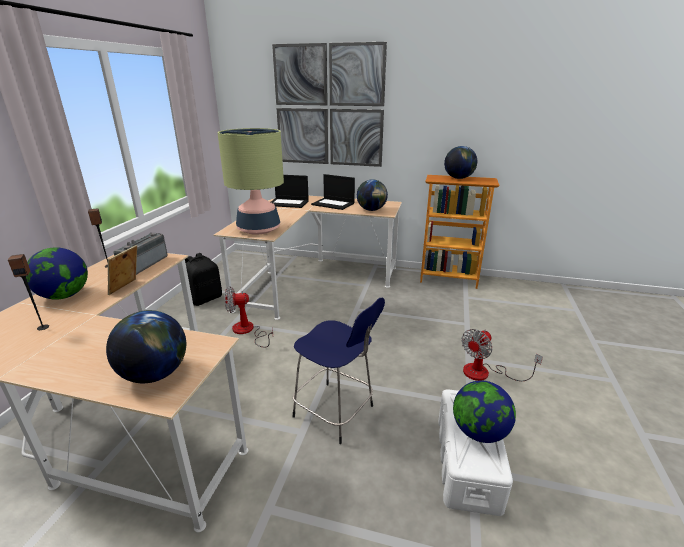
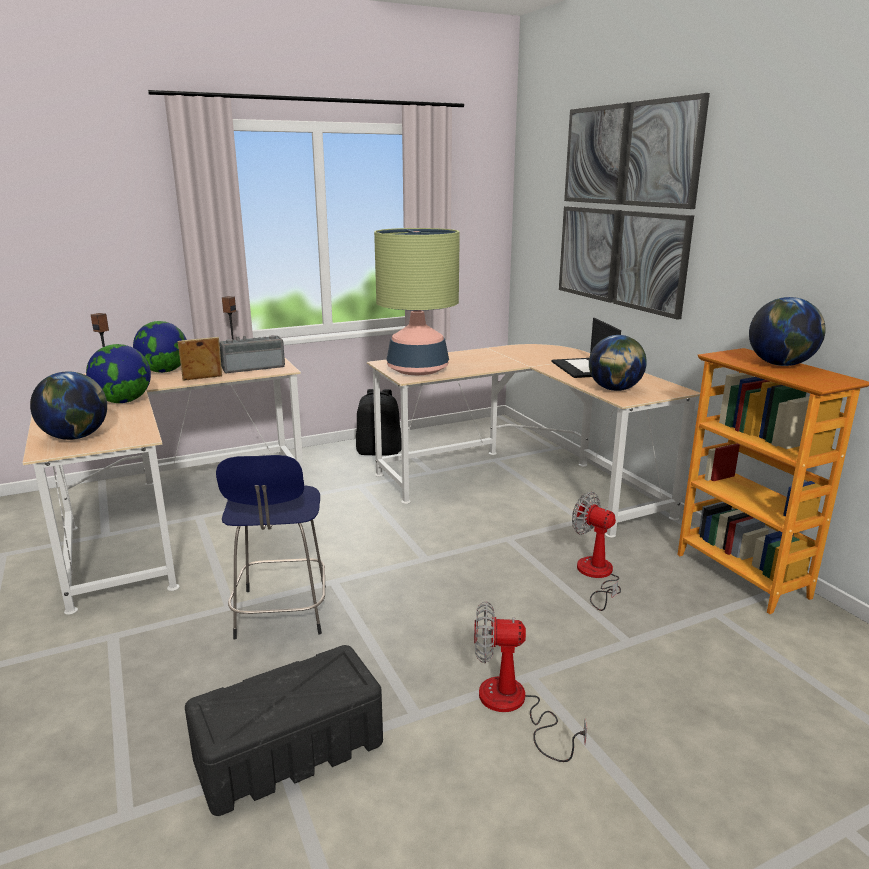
camera: 50 degrees right, 5 degrees down
(247, 331) = (356, 499): fan -> fan (596, 576)
(289, 203) = (530, 353): laptop -> none
(467, 462) = (288, 752): white storage box -> black storage box
(479, 432) = (281, 699): globe -> globe (123, 401)

